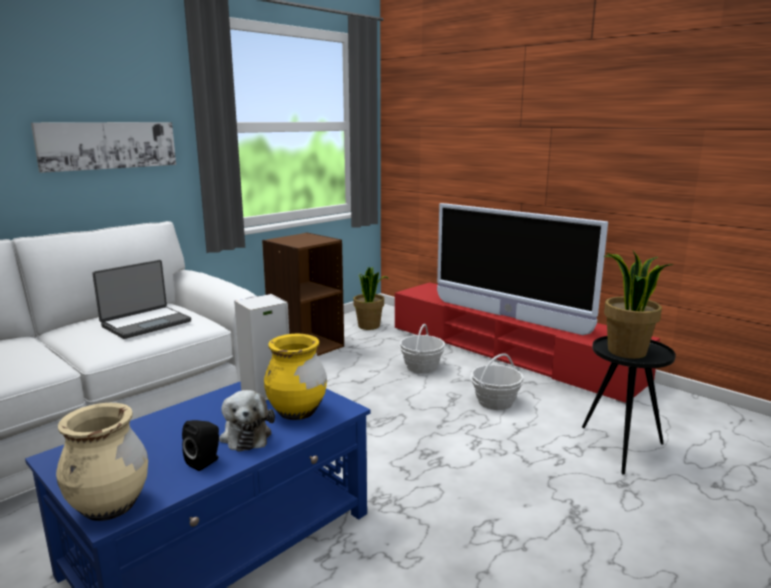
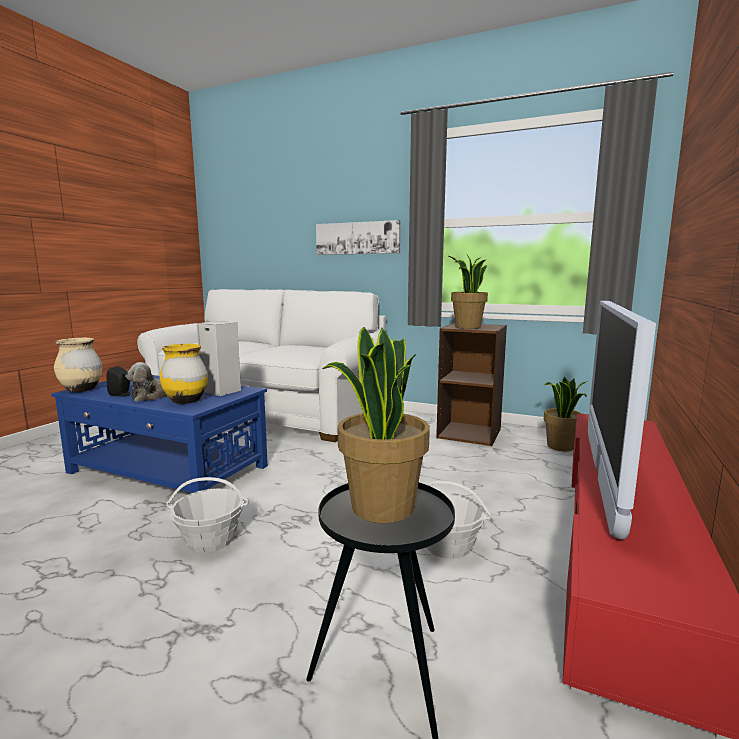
camera: 70 degrees right, 5 degrees down
(145, 323) = (296, 350): laptop -> none
(305, 241) = (467, 327): none -> potted plant
(421, 367) = (492, 488): basket -> basket (210, 539)

